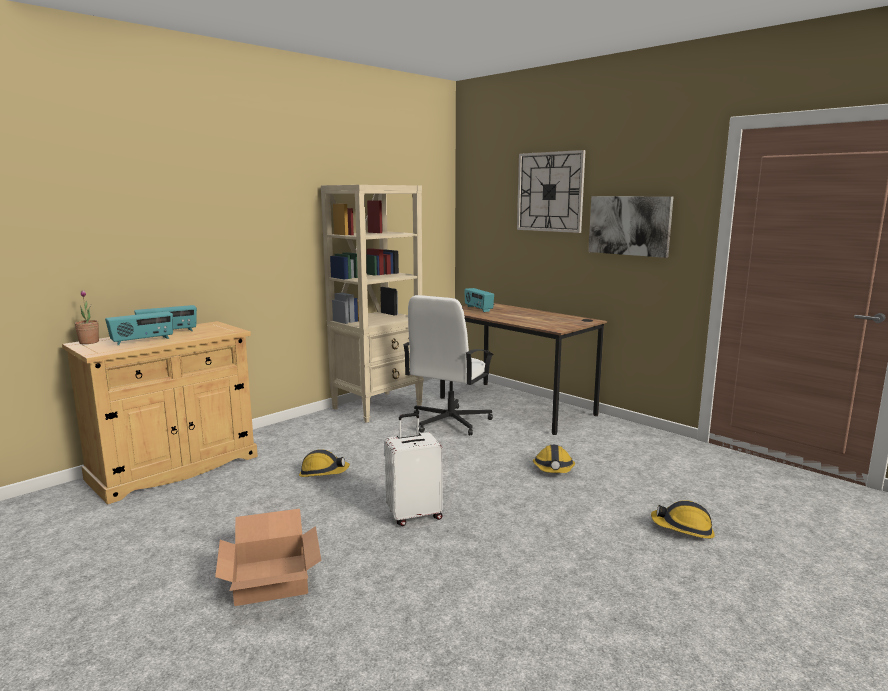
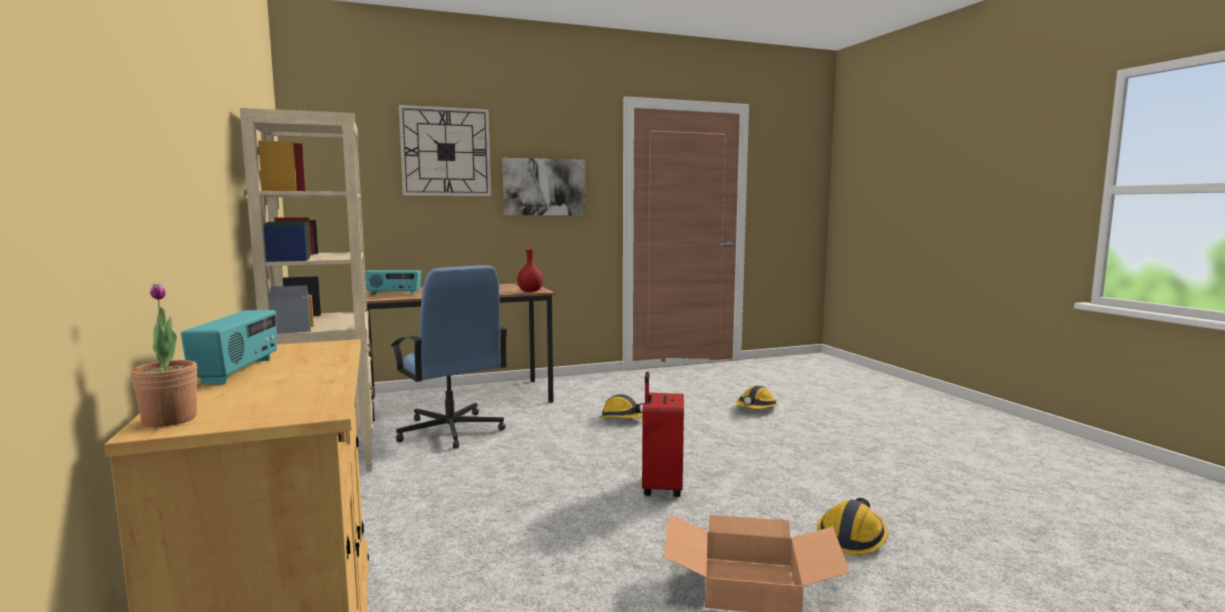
camera: 65 degrees left, 5 degrees down
(142, 341) = (278, 385): radio -> none
(323, 473) = (498, 519): hard hat -> hard hat (852, 536)
(414, 515) = (660, 487): white suitcase -> red suitcase
(449, 422) = (450, 431): white office chair -> blue office chair
(551, 327) = (530, 291): none -> red bottle

